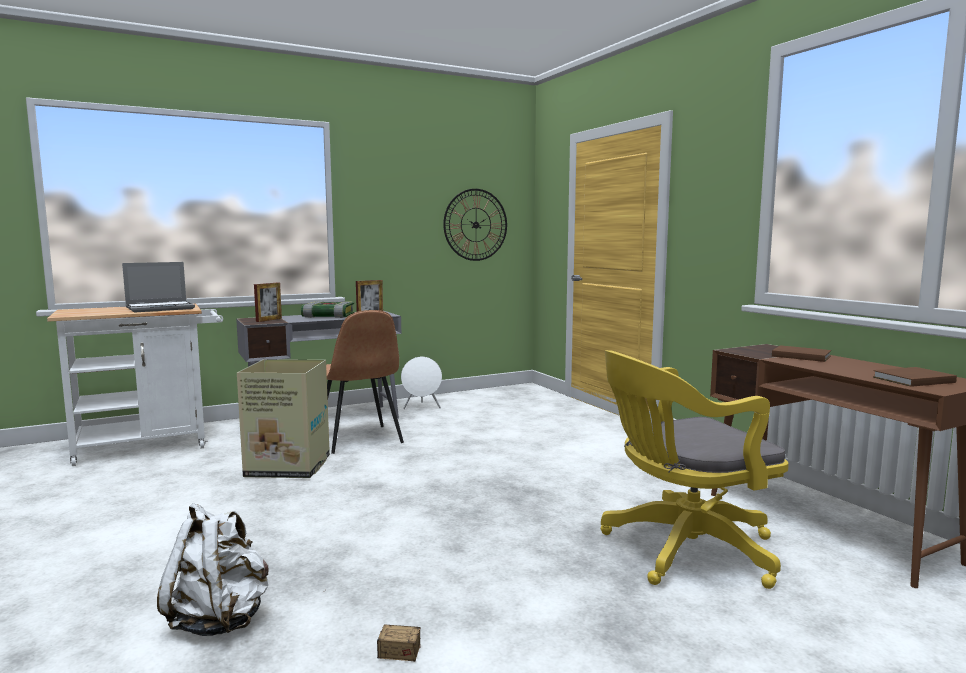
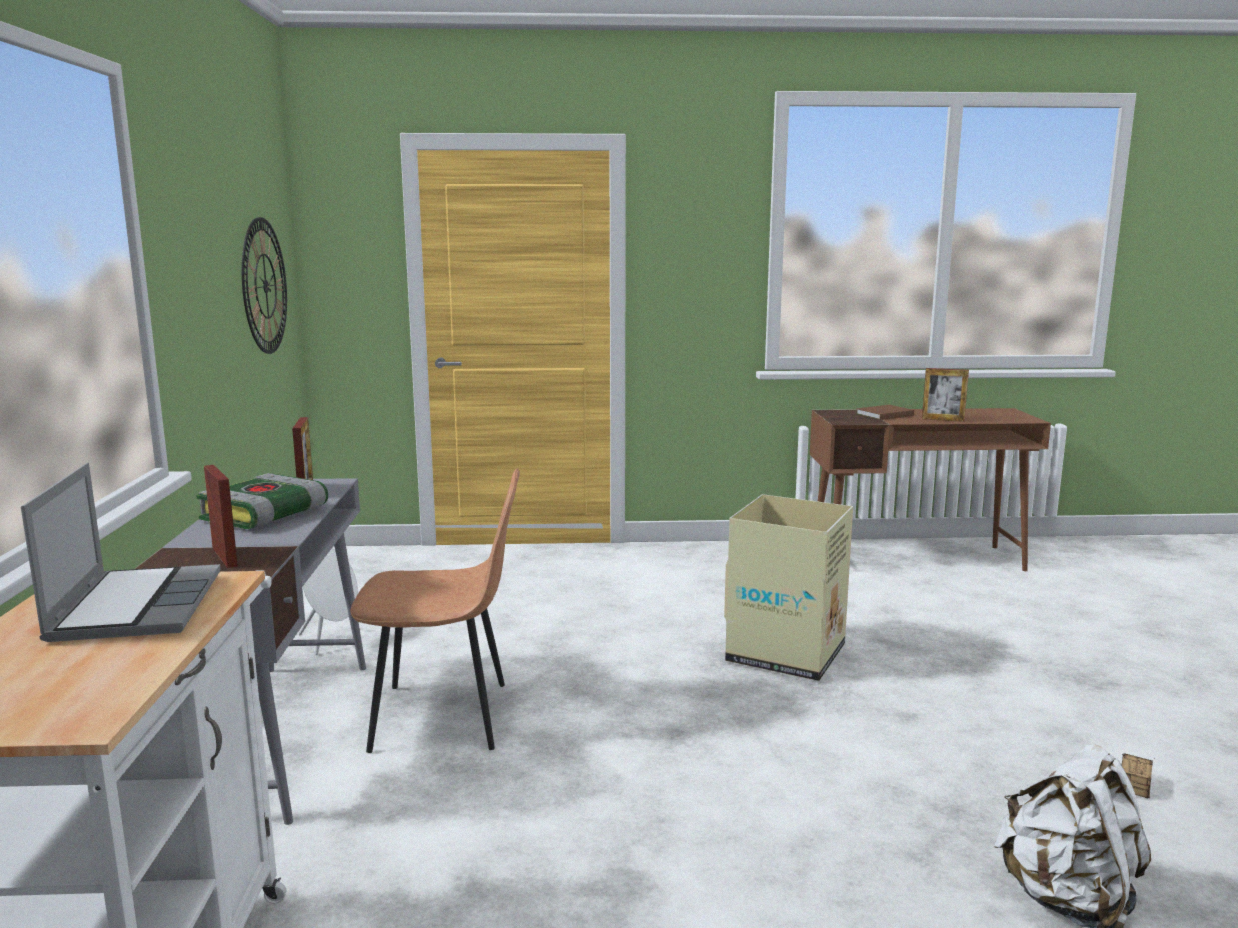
camera: 65 degrees left, 5 degrees up
(289, 467) = (521, 798): cardboard box -> cardboard box (787, 653)
(682, 550) = (946, 618): yellow office chair -> none
(830, 368) = (943, 420): none -> picture frame
(911, 379) = (995, 416): brown book -> none

